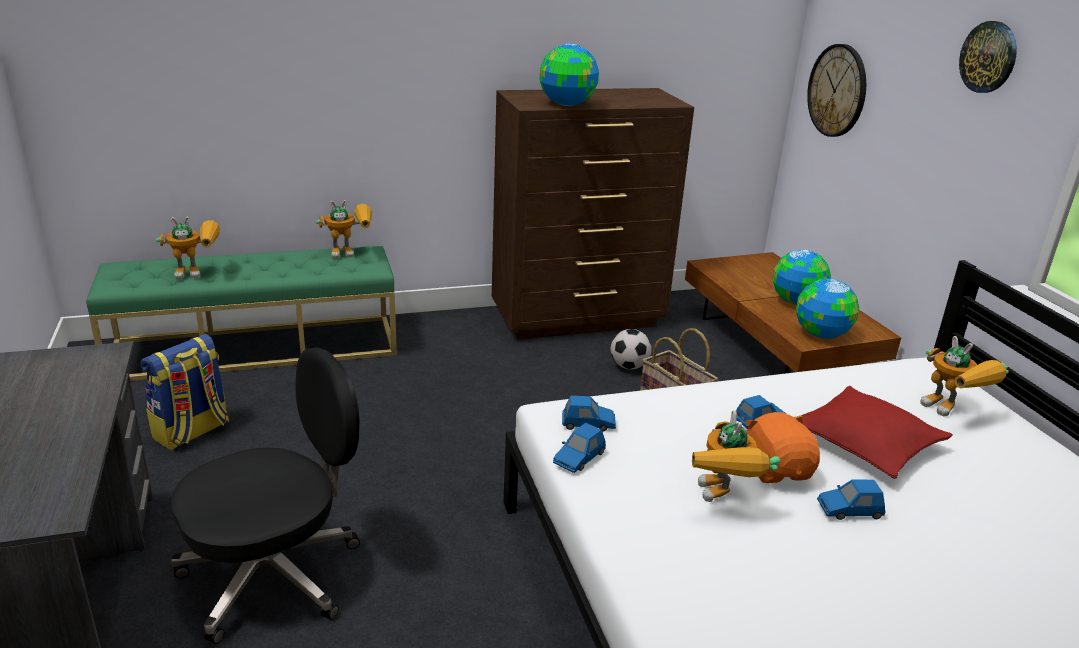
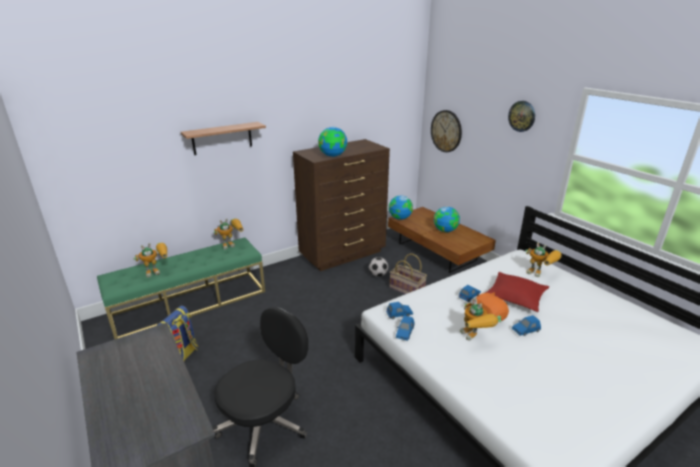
camera: 15 degrees left, 0 degrees up
(355, 43) = (222, 138): none -> shelf
(820, 334) = (463, 245): globe -> globe (399, 218)

